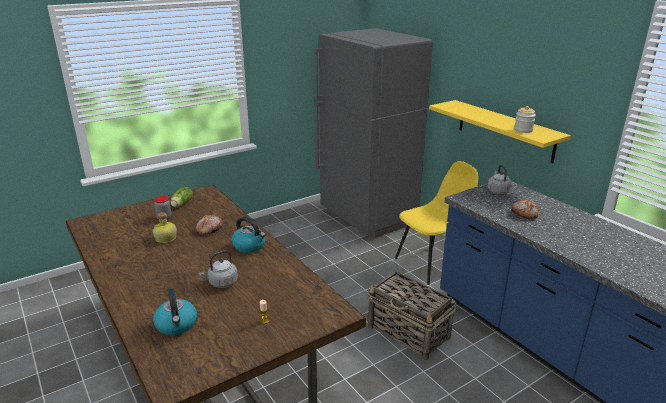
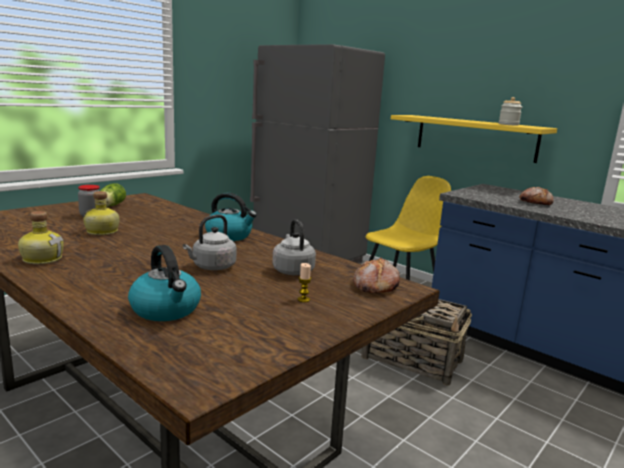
camera: 15 degrees left, 10 degrees down
(121, 269) = (42, 259): none -> bottle
(209, 229) = (162, 224): bread -> bread (374, 286)
(498, 191) = (489, 190): grey kettle -> grey kettle (292, 270)

